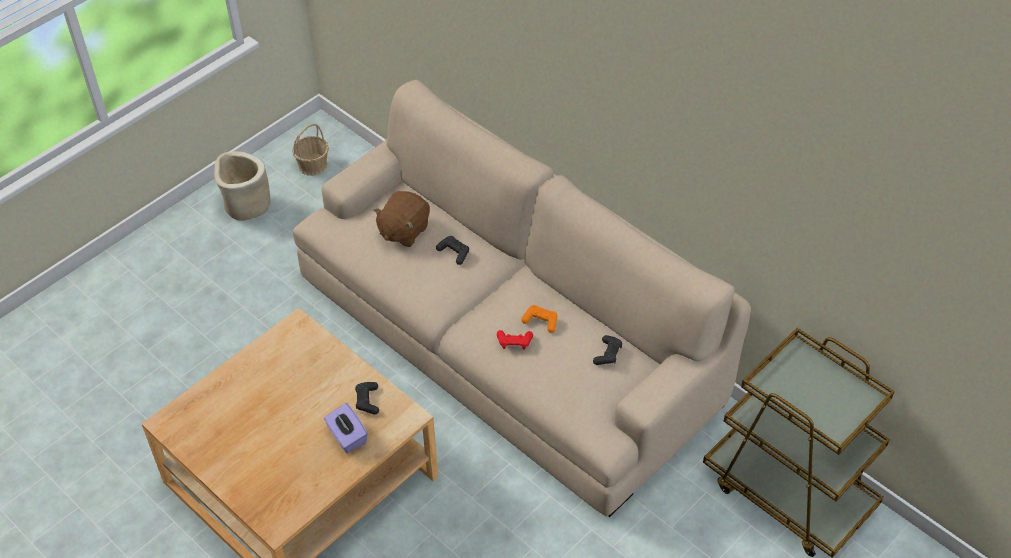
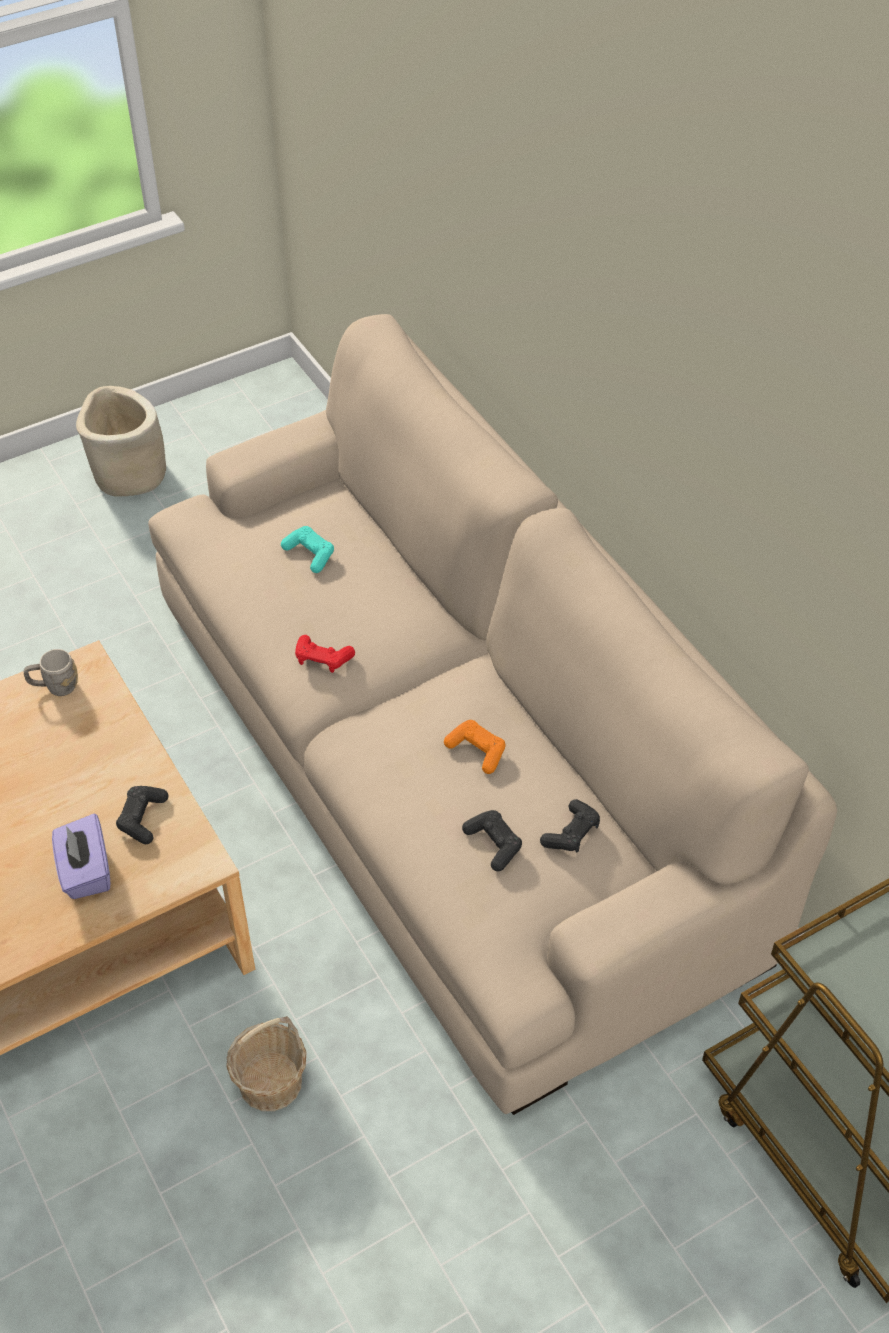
camera: 15 degrees right, 0 degrees up
(284, 340) = (54, 687): none -> grey mug
(313, 165) = (249, 436): basket -> basket (271, 1081)
(403, 231) = (310, 554): brown plush toy -> turquoise game controller
(454, 253) = (376, 606): black game controller -> black game controller (493, 844)
(514, 342) = (420, 776): red game controller -> red game controller (323, 659)

